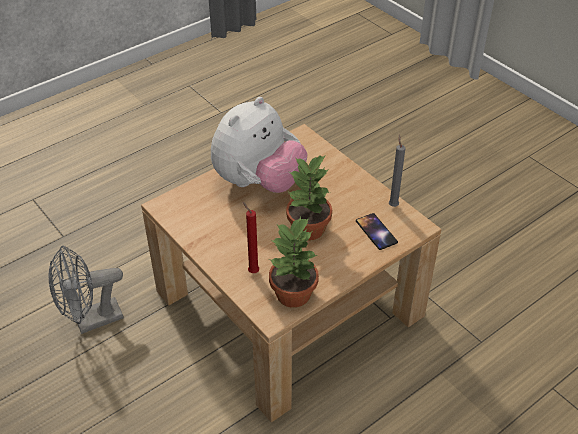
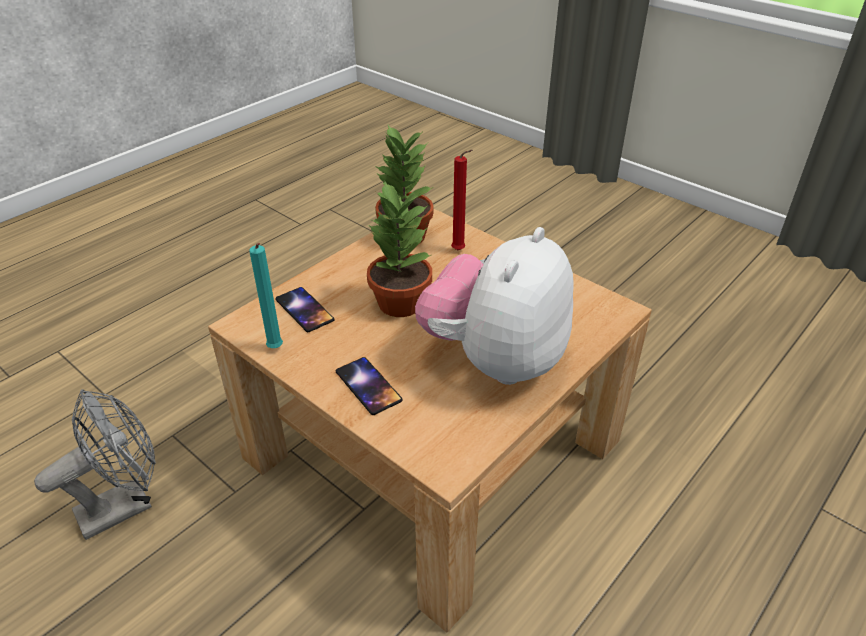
camera: 170 degrees right, 5 degrees down
(91, 321) = (674, 394): grey fan -> grey fan (125, 504)
(336, 176) = (368, 386): none -> phone
(393, 205) = (275, 350): grey candle -> turquoise candle

